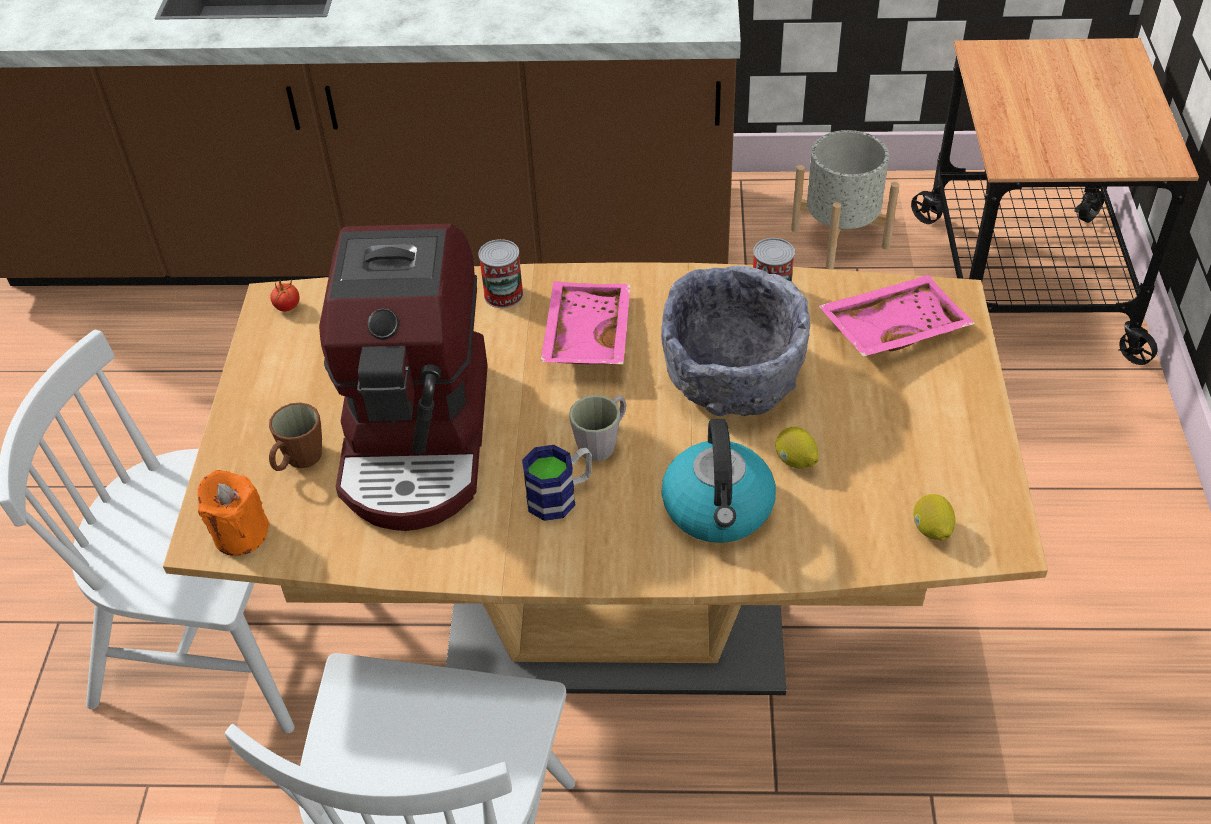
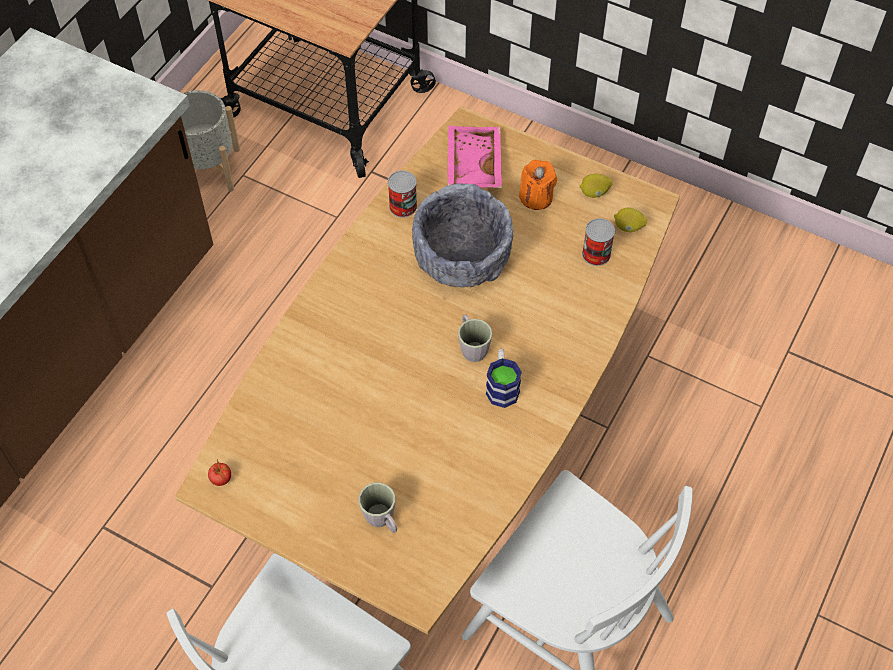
camera: 65 degrees left, 10 degrees up
(240, 534) = (427, 575): orange candle -> orange candle (536, 197)
(298, 461) = (382, 520): brown mug -> grey mug
(419, 438) = (406, 443): coffee machine -> none
(503, 294) = (302, 345): can -> can (596, 254)
(585, 336) = (374, 317): pink tray -> none
(718, 509) = (558, 313): kettle -> none
(795, 461) = (545, 261): lemon -> lemon (594, 193)

